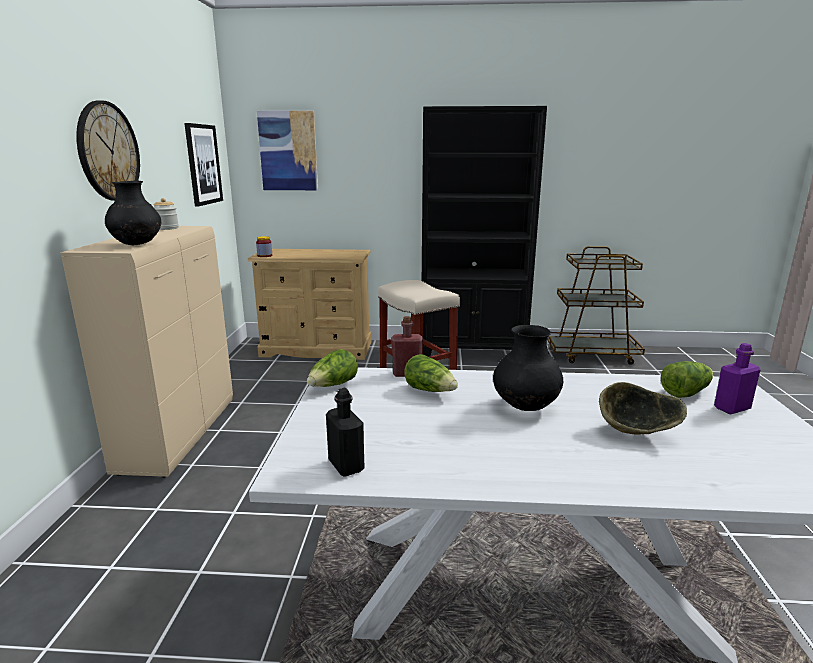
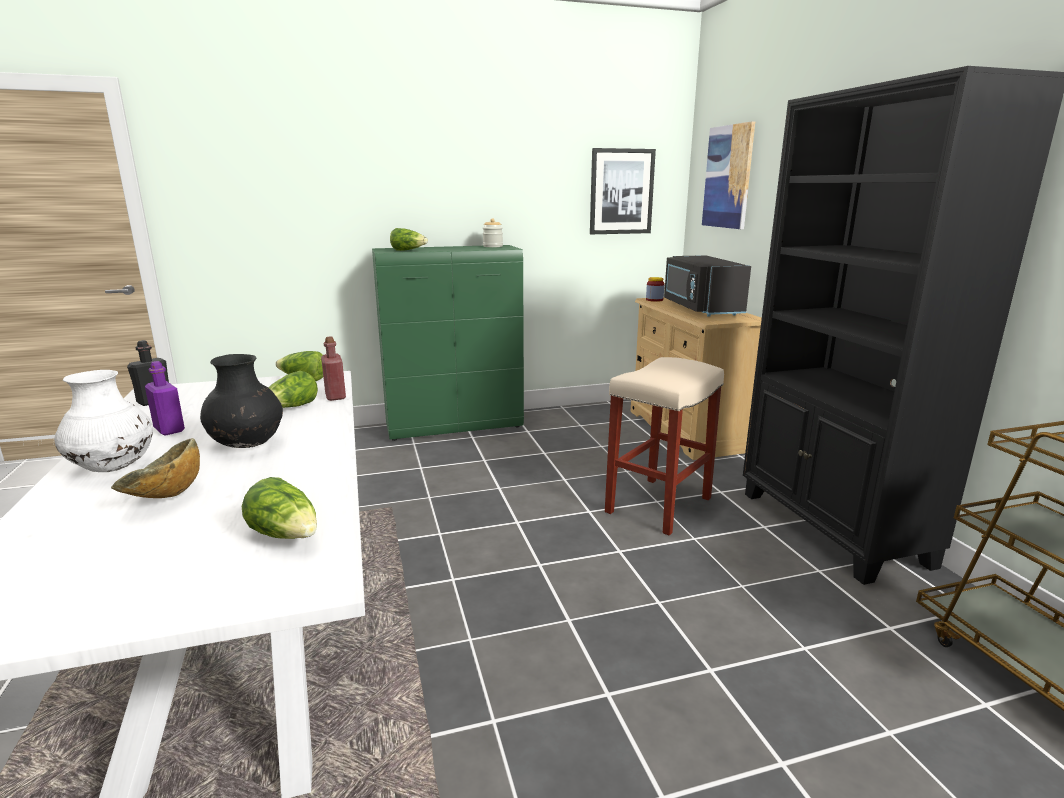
camera: 70 degrees right, 0 degrees up
(108, 152) = (455, 176): wall clock -> none
(137, 244) = (408, 250): black vase -> lettuce
(179, 435) = (455, 426): beige cabinet -> green cabinet
(314, 253) = (700, 308): none -> black microwave
(570, 464) = (114, 468): none -> white vase
(732, 408) = (221, 568): purple bottle -> purple bottle (169, 429)

